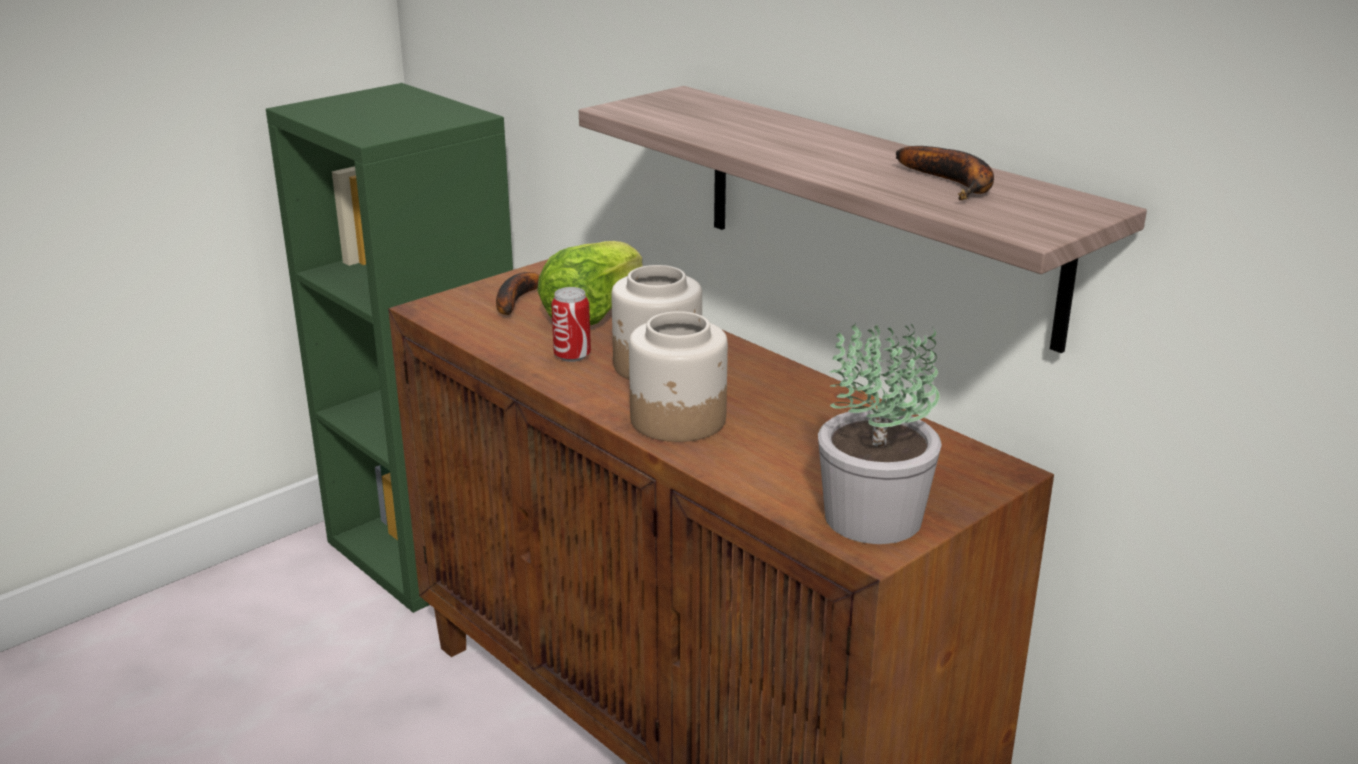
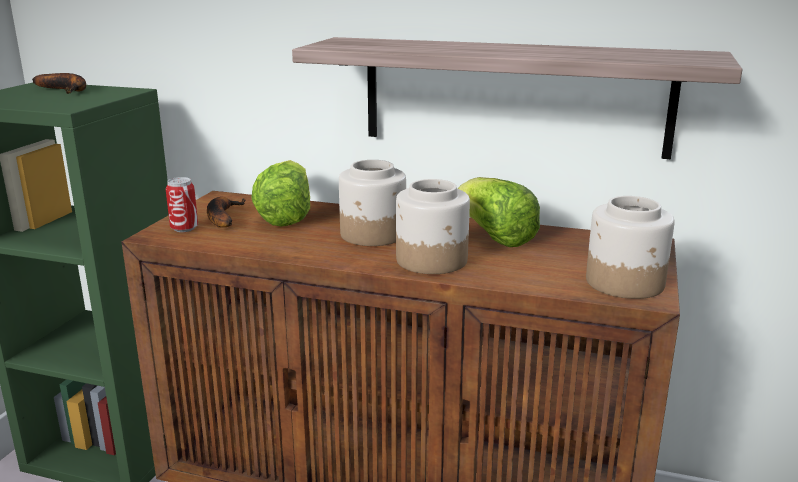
camera: 30 degrees left, 5 degrees down
(572, 356) = (307, 241): can -> can (184, 228)
(801, 405) = (493, 236): none -> lettuce
(874, 518) = (626, 283): potted plant -> jar
(954, 184) = (615, 52): banana -> banana (67, 90)

